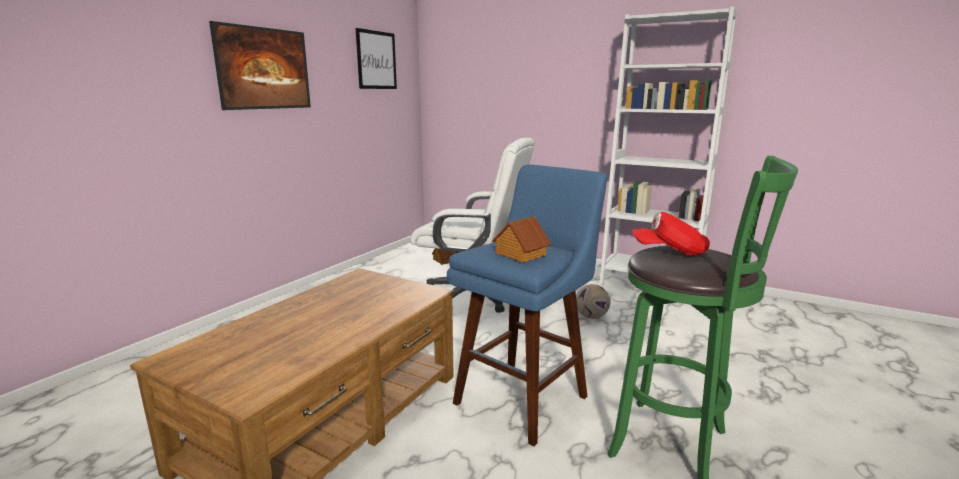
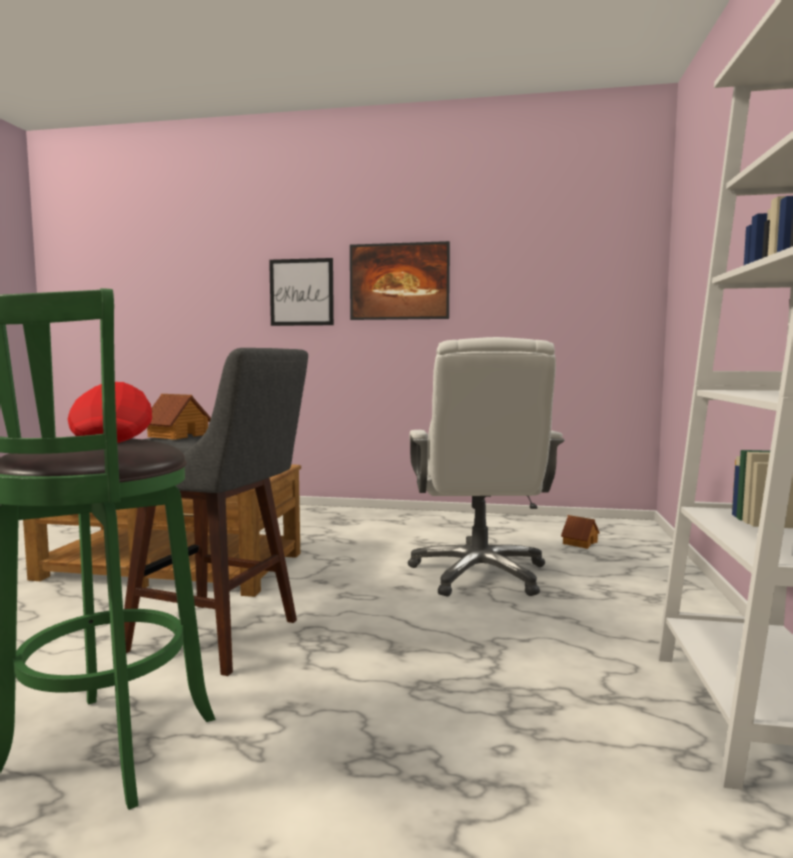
camera: 70 degrees right, 10 degrees down
(376, 60) = (568, 260): picture -> picture (301, 292)
(525, 396) = (220, 637): blue stool -> grey stool
(591, 317) = (495, 661): football -> none

